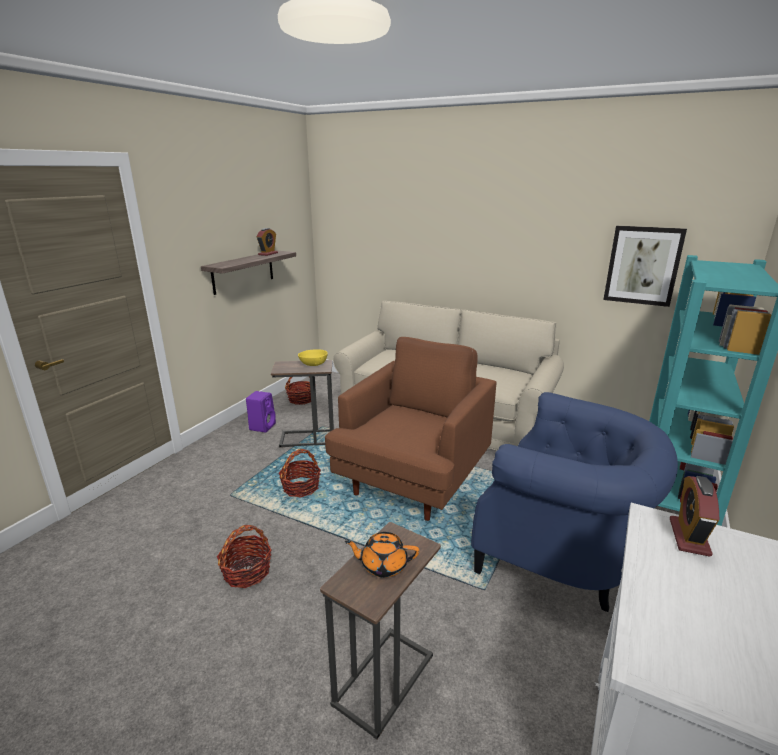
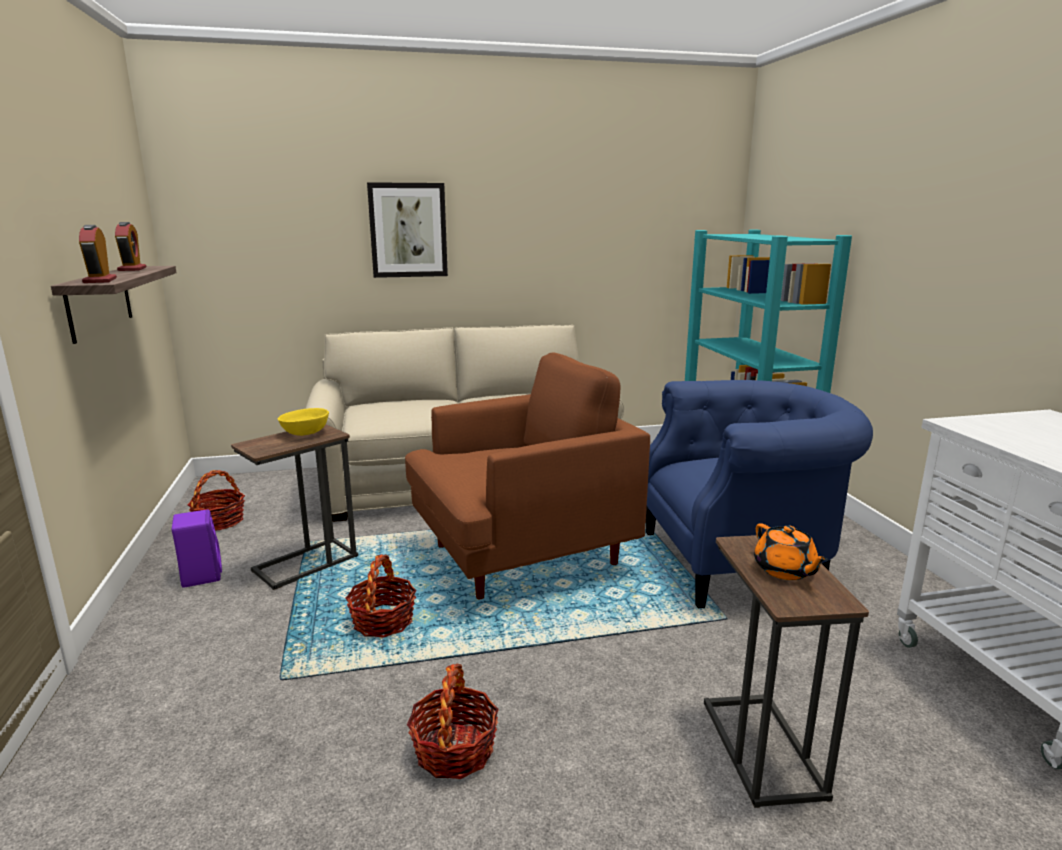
camera: 40 degrees left, 5 degrees down
(383, 565) = (785, 570): orange teapot -> orange teapot turned 75 degrees counterclockwise
(412, 483) = (519, 557): brown armchair -> brown armchair turned 75 degrees clockwise
(643, 265) = (644, 249): picture -> picture (408, 230)
(689, 537) = (992, 424): alarm clock -> alarm clock (100, 280)

